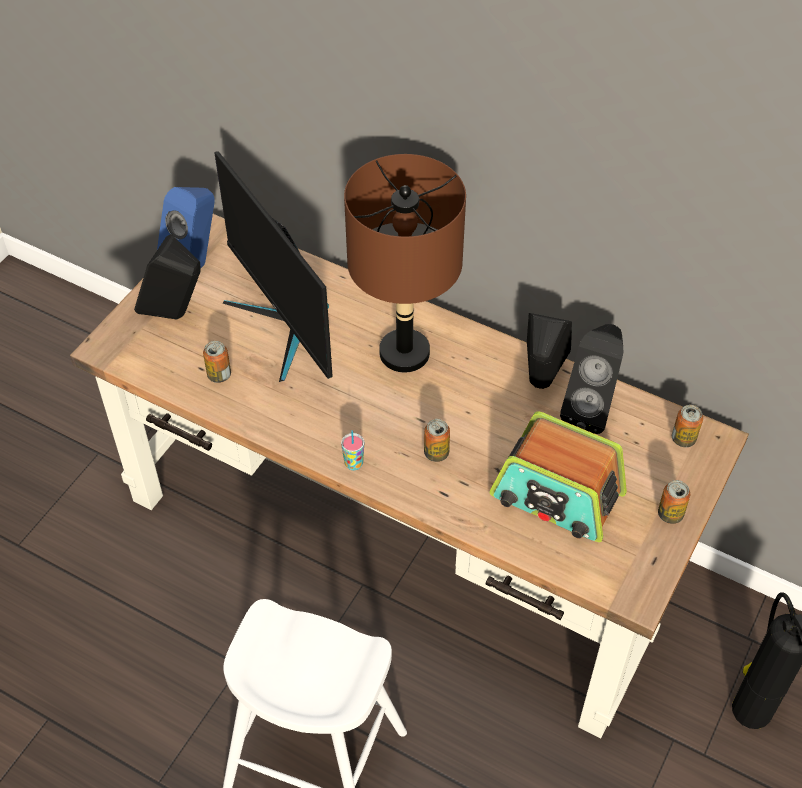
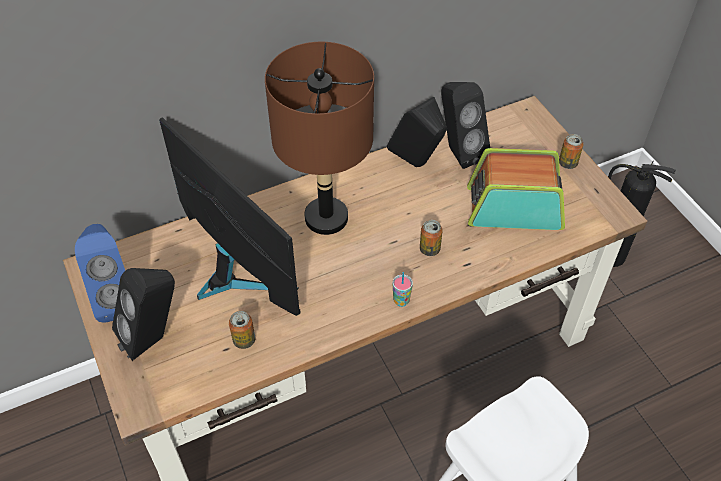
camera: 55 degrees left, 0 degrees up
(285, 326) = (235, 273): monitor -> monitor turned 135 degrees counterclockwise
(557, 496) = (514, 207): radio -> radio turned 150 degrees counterclockwise
(683, 439) = (516, 124): can -> none

